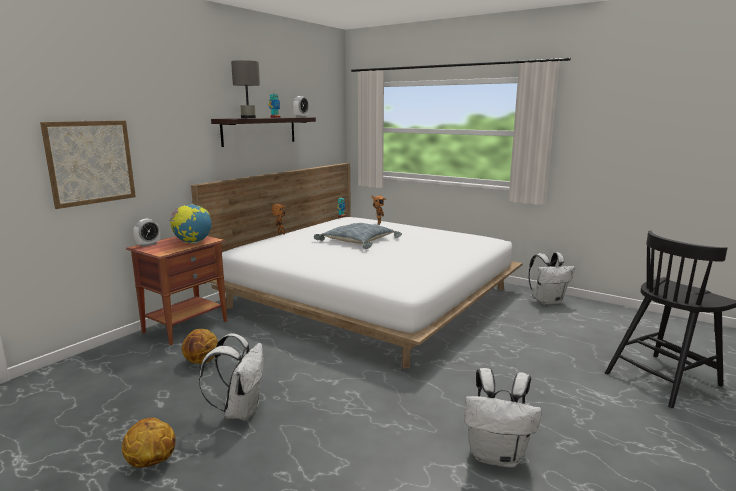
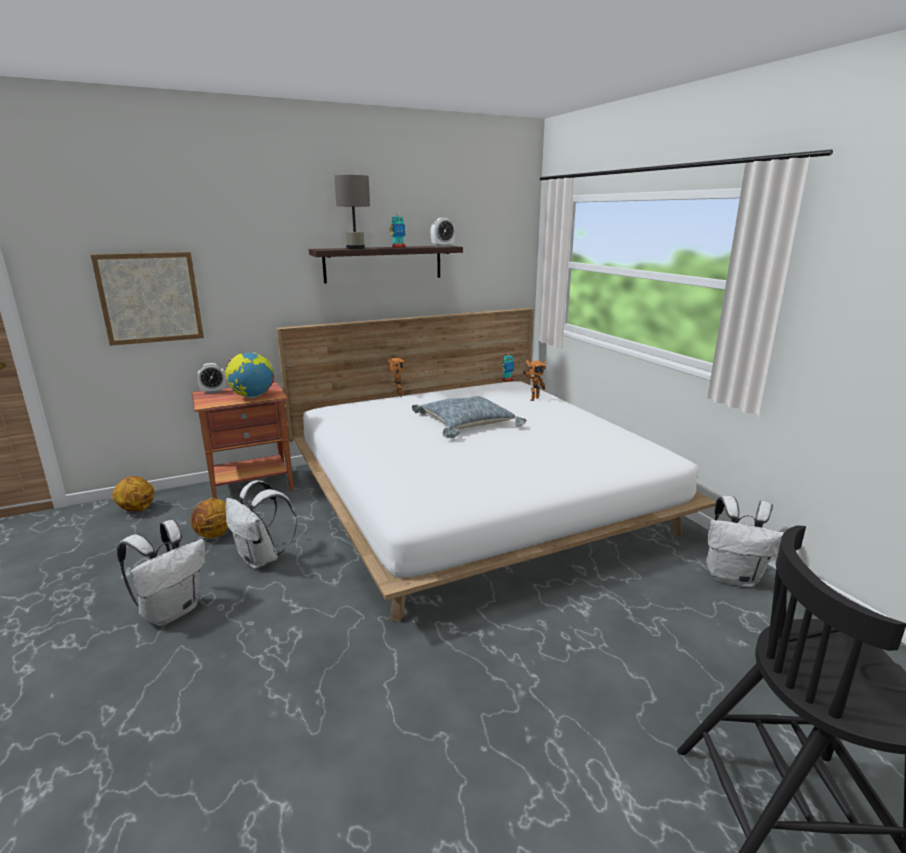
camera: 30 degrees right, 5 degrees up
(151, 462) = (41, 640): basketball -> basketball (136, 509)
(497, 455) = (338, 815): white backpack -> white backpack (262, 559)

